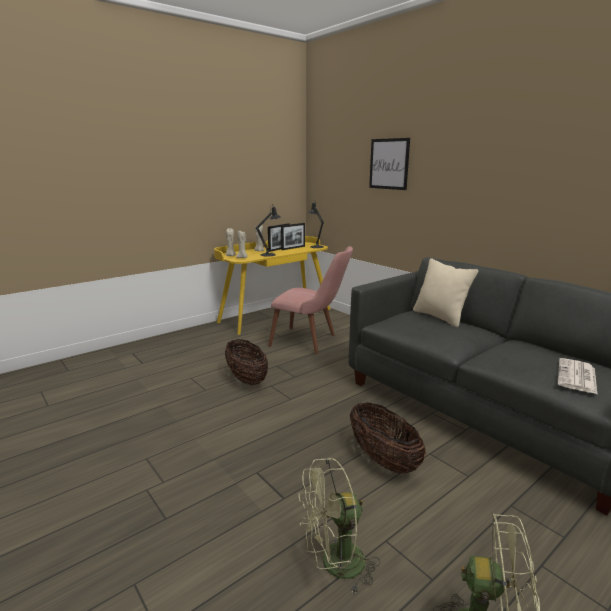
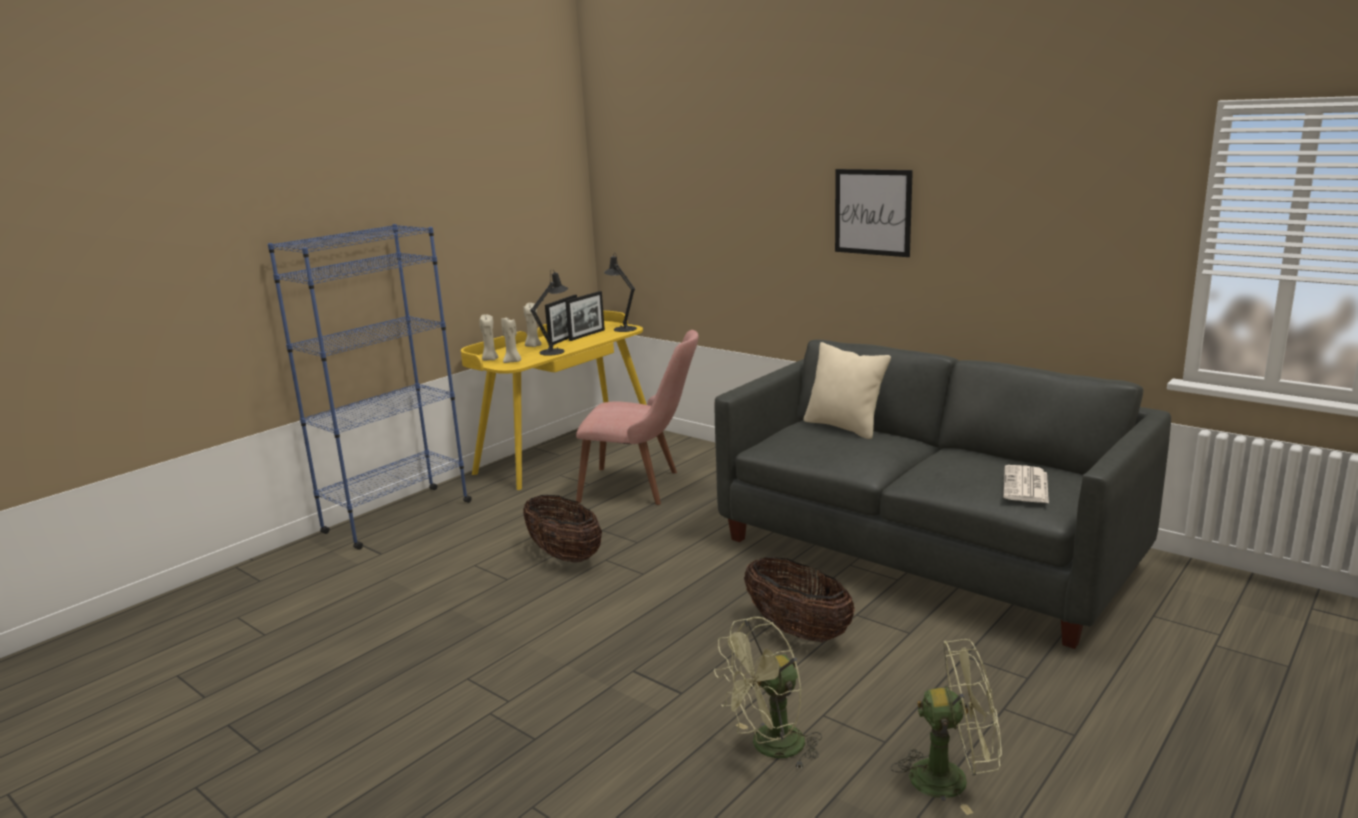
camera: 10 degrees left, 0 degrees up
(163, 342) = (397, 517): none -> blue bookcase
(389, 164) = (736, 194): picture -> picture (872, 212)

